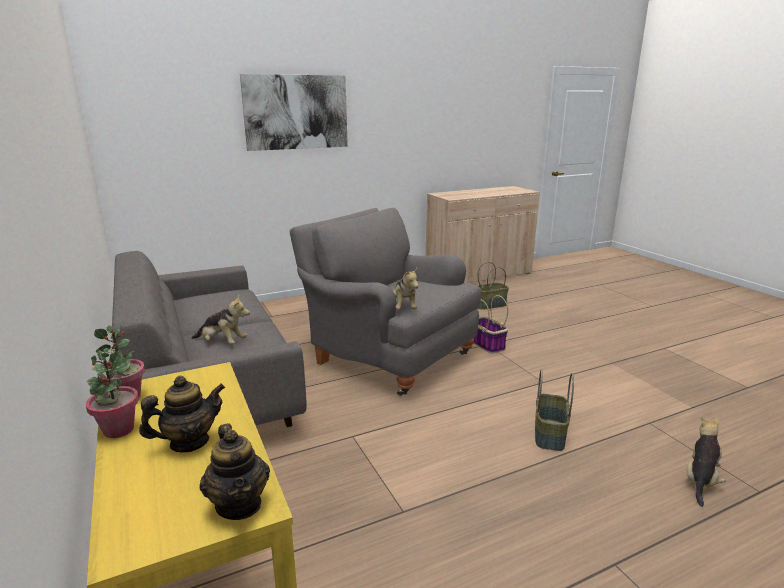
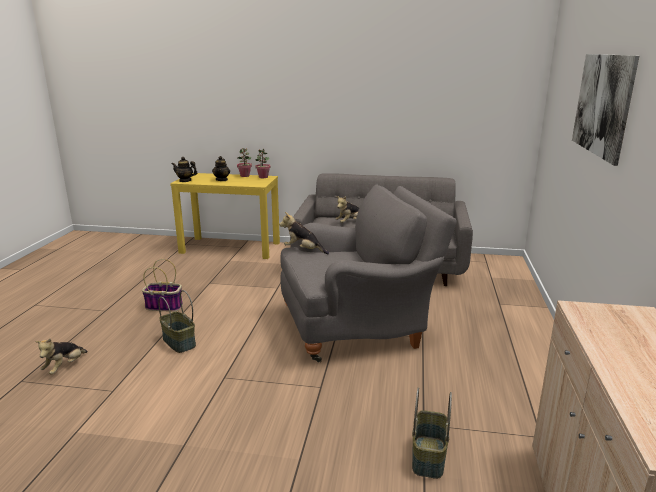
camera: 125 degrees right, 0 degrees up
(486, 344) = (320, 386): basket -> basket (165, 306)
(700, 480) = (64, 367): plush toy -> plush toy turned 45 degrees clockwise

